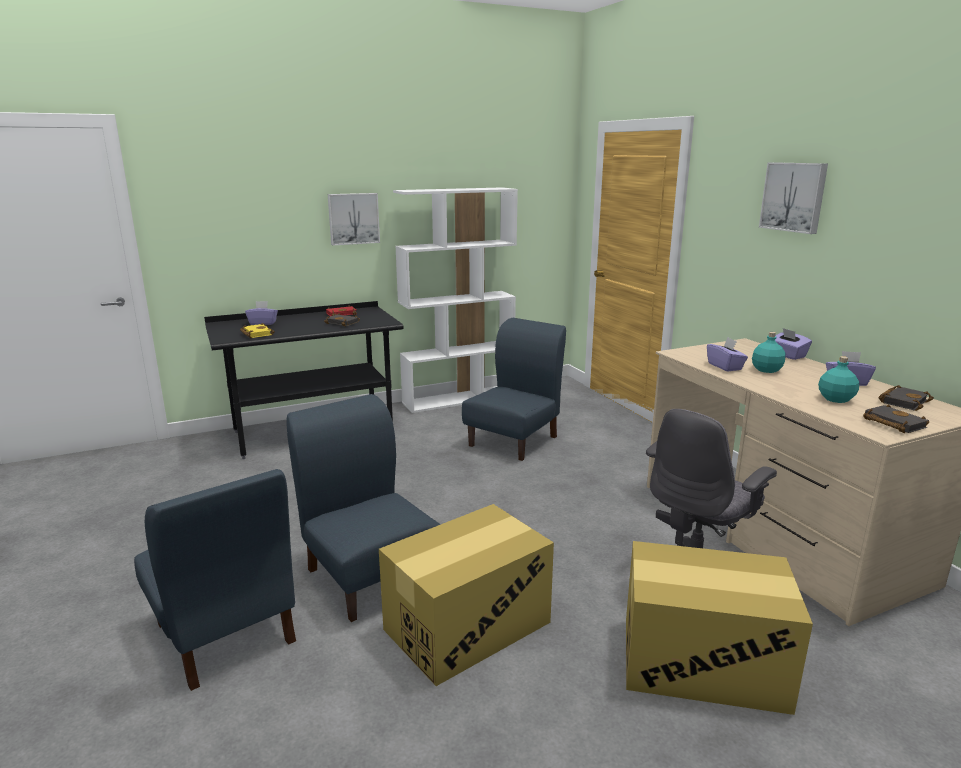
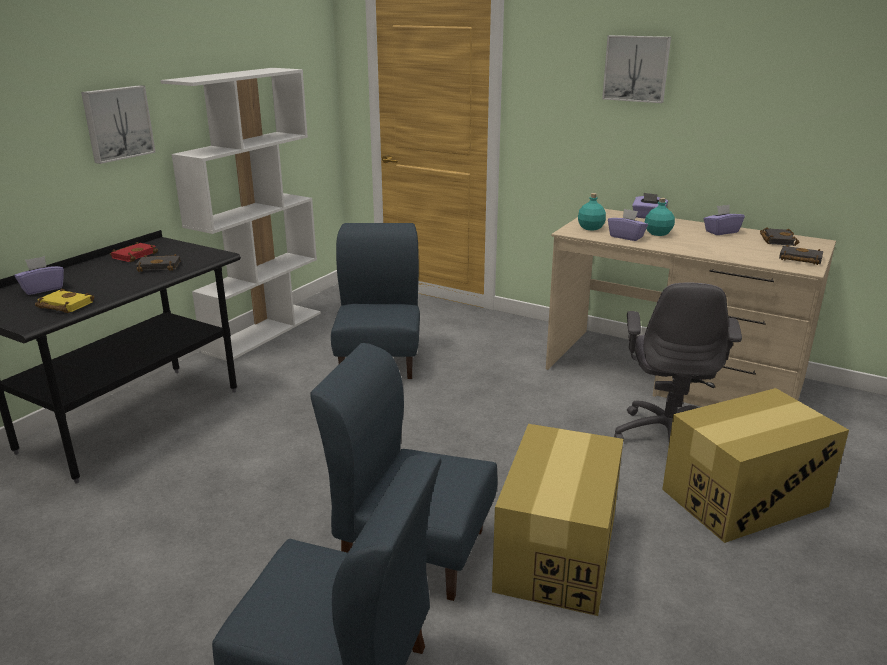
camera: 35 degrees left, 5 degrees up
(836, 399) = (740, 248): turquoise bottle -> turquoise bottle (591, 228)

